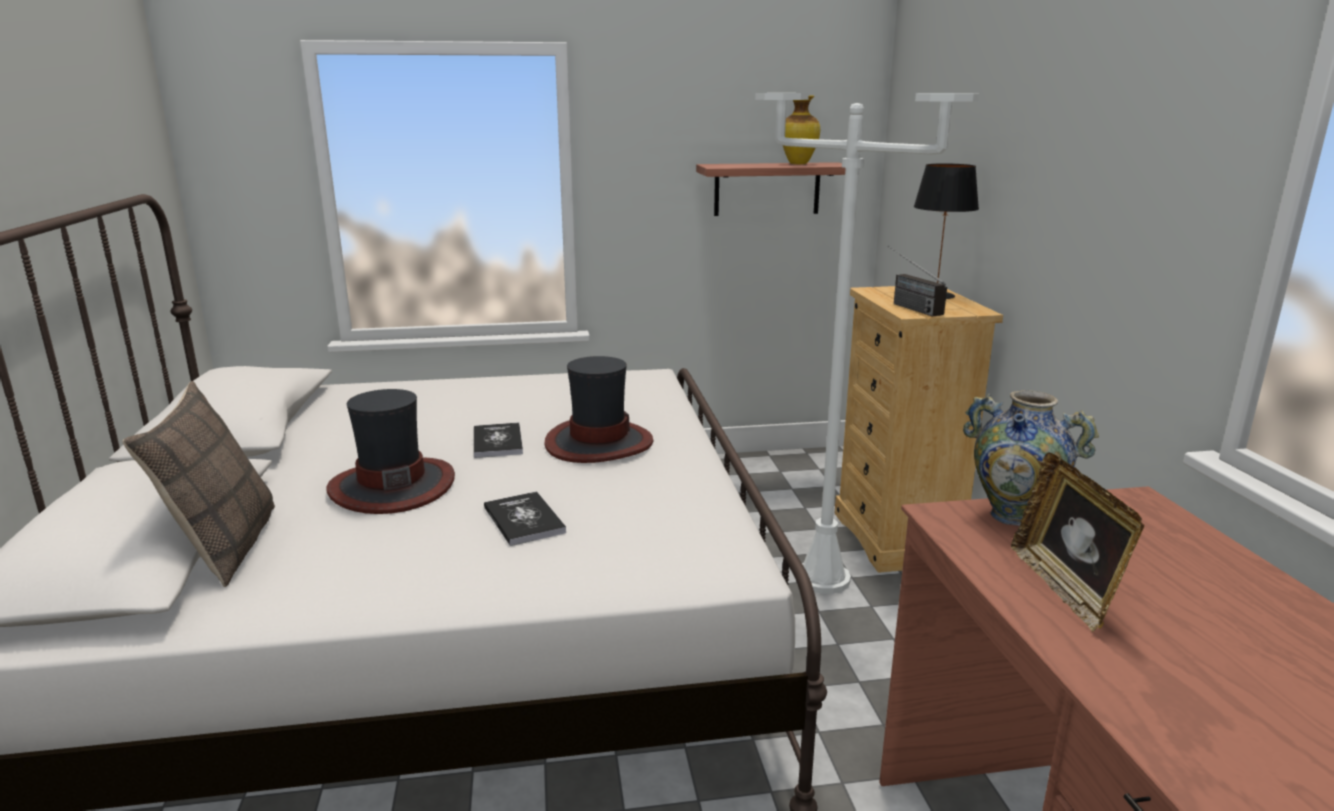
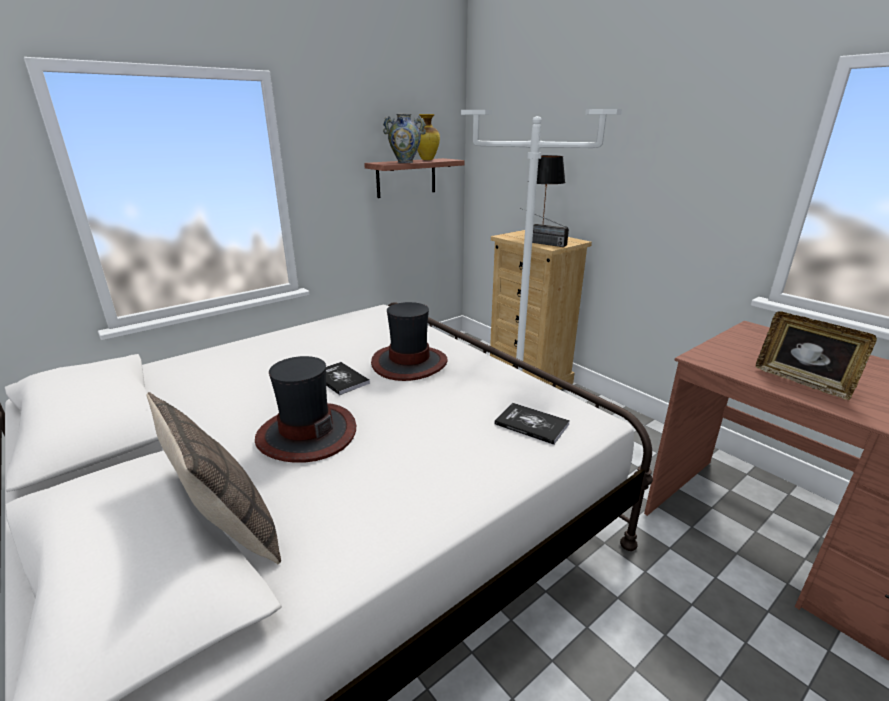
camera: 30 degrees left, 5 degrees up
(524, 520) = (434, 429): book -> book (531, 424)
(1014, 516) = (726, 350): vase -> vase (405, 162)

